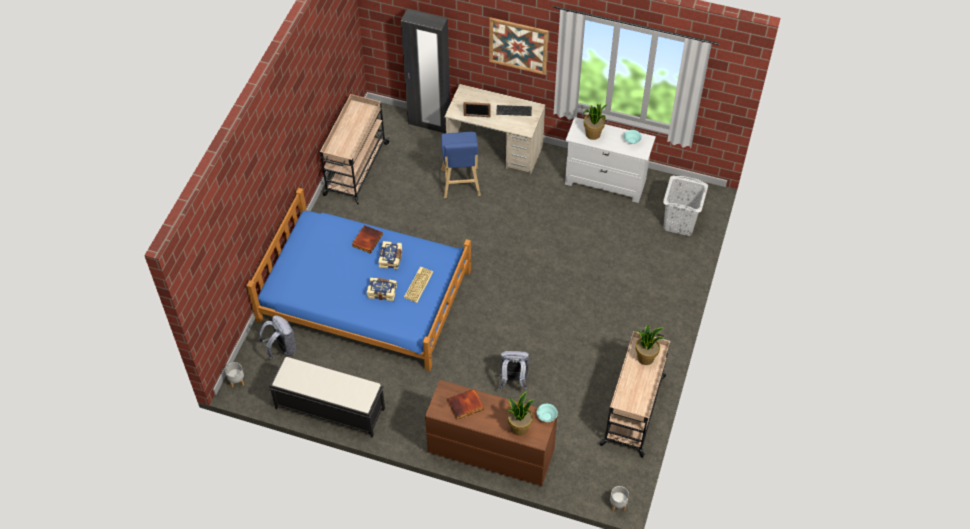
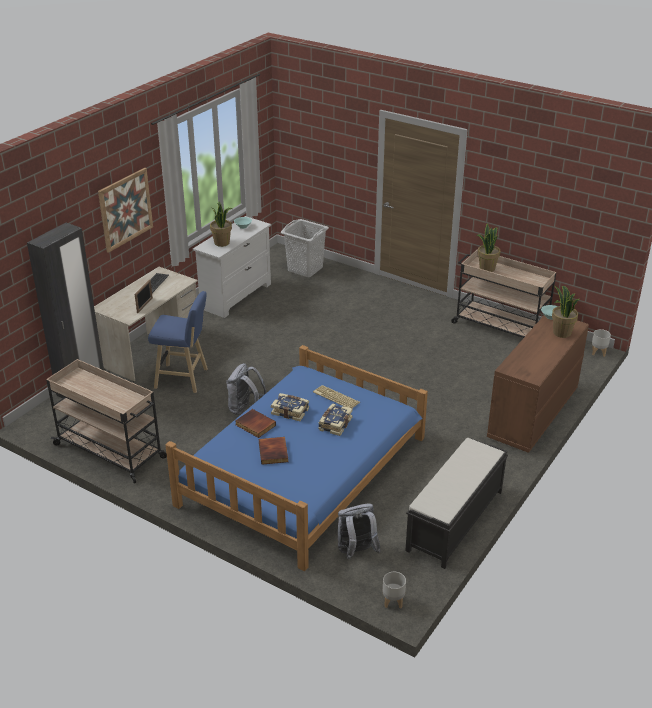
camera: 75 degrees left, 20 degrees down
(465, 406) = (531, 359): book -> book (274, 452)
(513, 380) = (451, 386): grey backpack -> grey backpack (245, 409)

